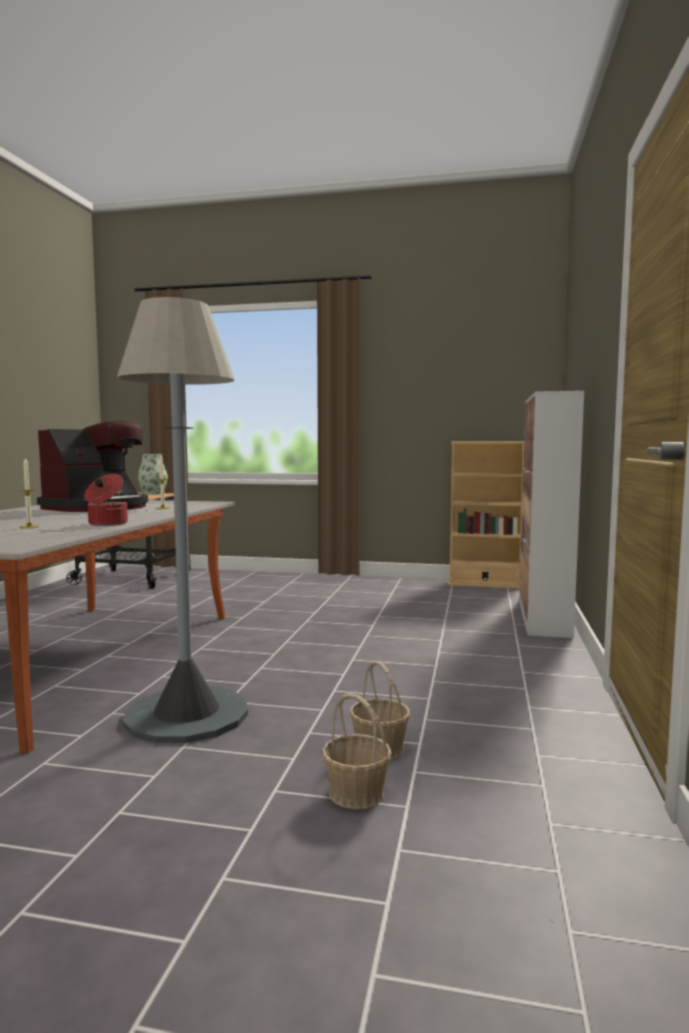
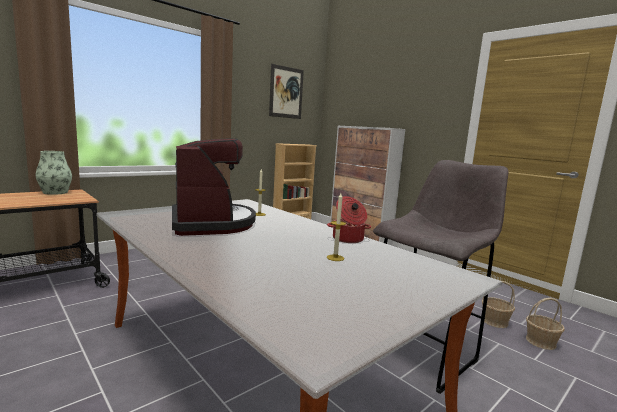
camera: 55 degrees left, 5 degrees up
(187, 715) = (423, 353): grey floor lamp -> grey stool
(474, 358) = (286, 92): none -> picture

